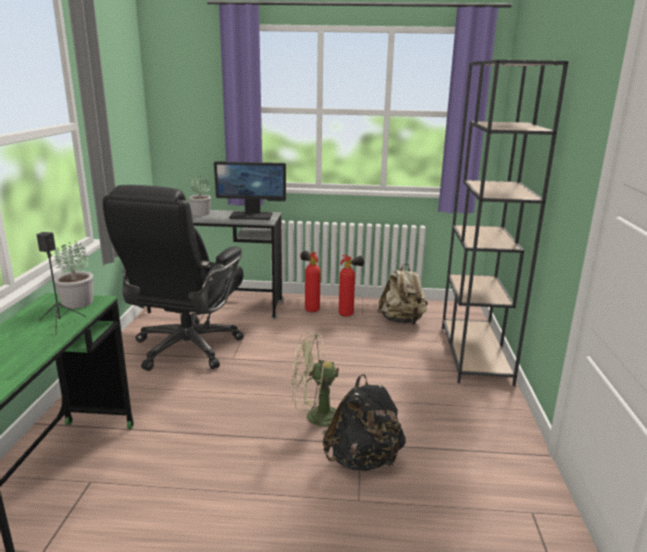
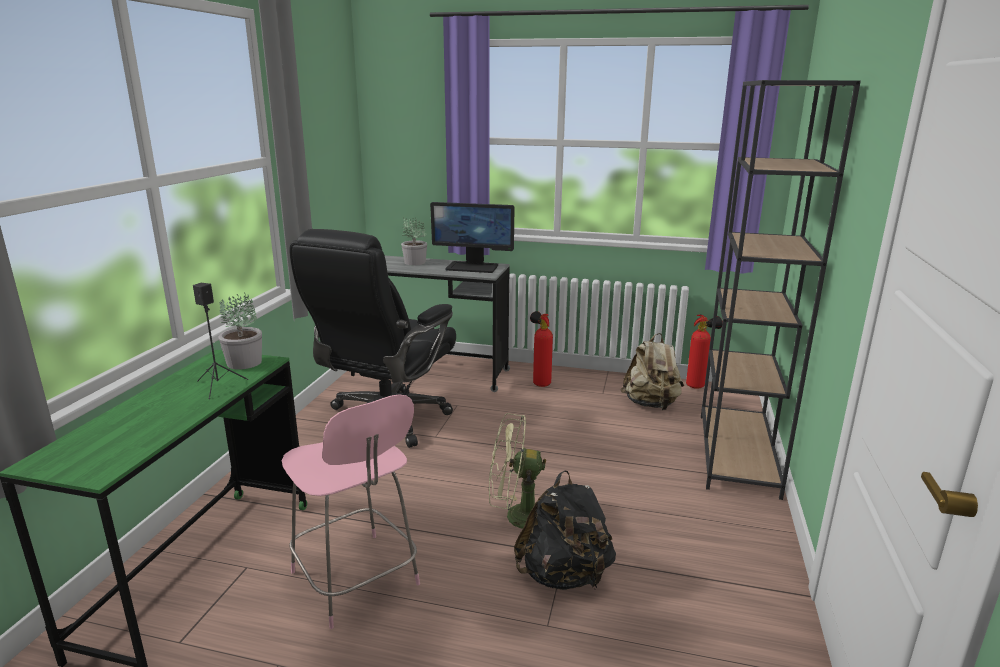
camera: 10 degrees right, 0 degrees up
(192, 483) = (357, 581): none -> pink chair
(349, 314) = (586, 391): fire extinguisher -> fire extinguisher (698, 386)

